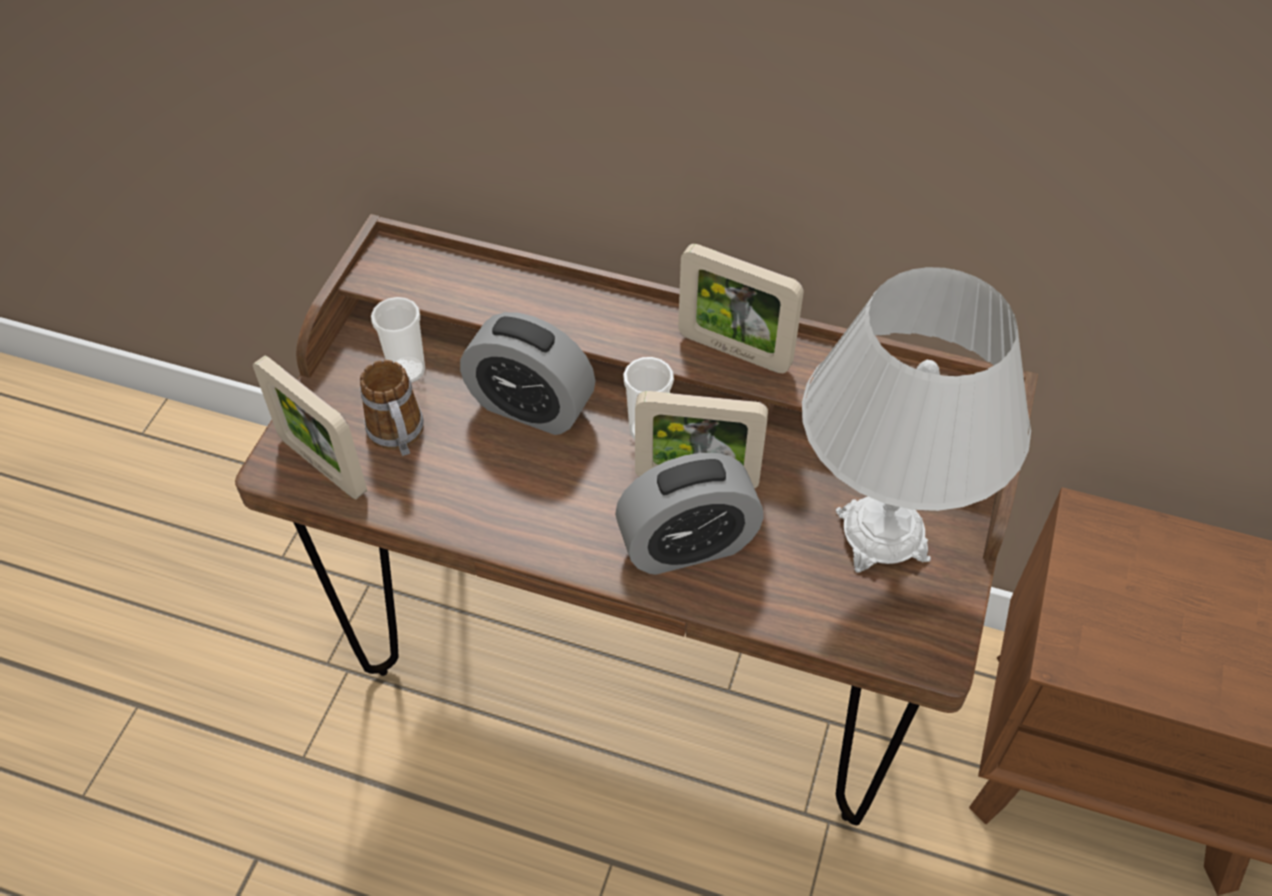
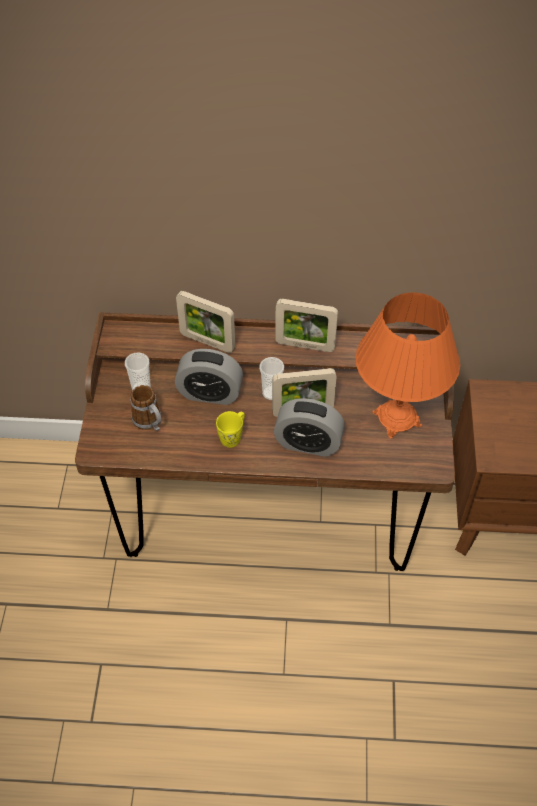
camera: 15 degrees left, 0 degrees up
(323, 466) = (117, 445): picture frame -> picture frame (207, 342)
(545, 499) = (233, 436): none -> yellow mug
(687, 545) = (308, 443): alarm clock -> alarm clock turned 45 degrees clockwise
(882, 535) = (397, 419): white table lamp -> orange table lamp

